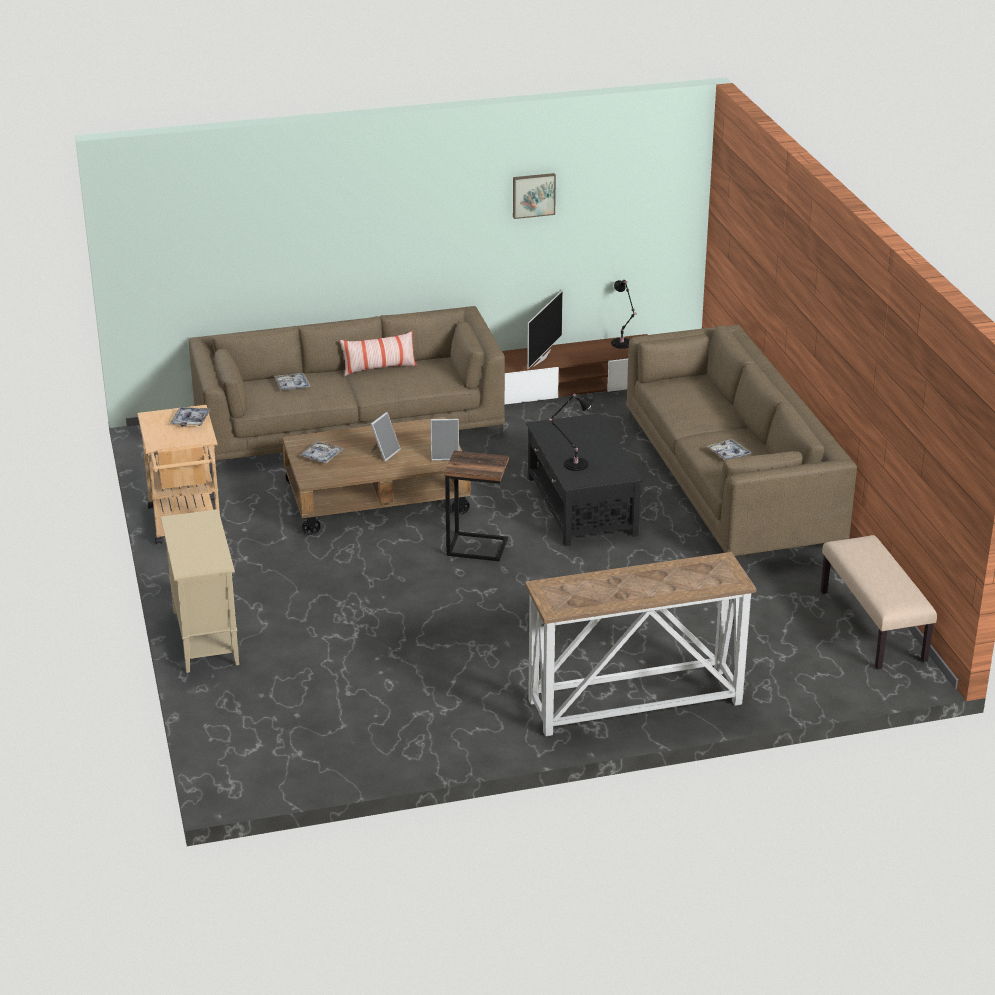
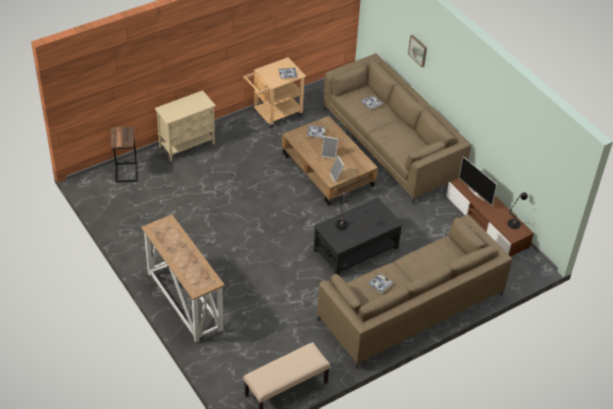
camera: 70 degrees right, 15 degrees up
(379, 368) = (406, 130): pillow -> none
(477, 546) = (298, 217): side table -> side table (126, 172)
(533, 195) = (505, 115): picture -> picture (418, 50)
(541, 357) = (476, 193): television -> television turned 45 degrees clockwise

